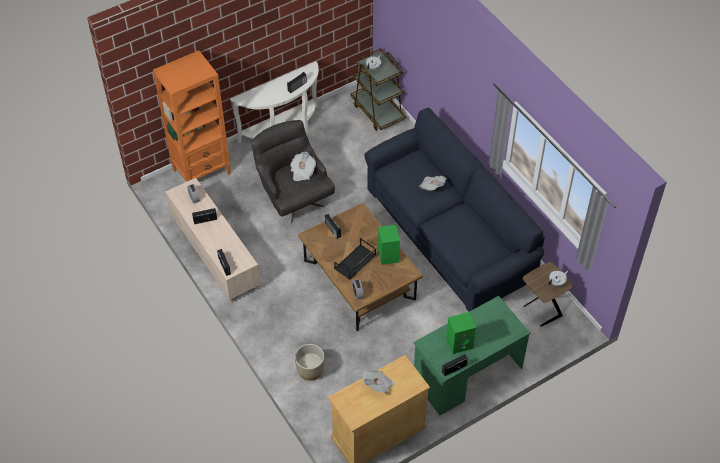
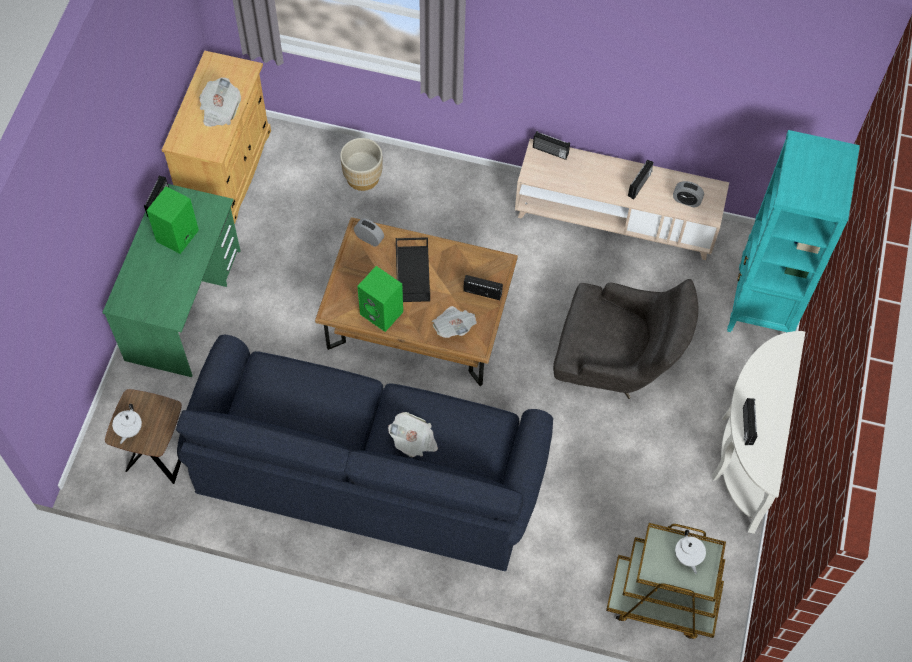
camera: 135 degrees right, 10 degrees up
(202, 172) = (762, 306): orange bookcase -> turquoise bookcase
(302, 172) = (612, 348): newspaper -> newspaper (453, 327)

